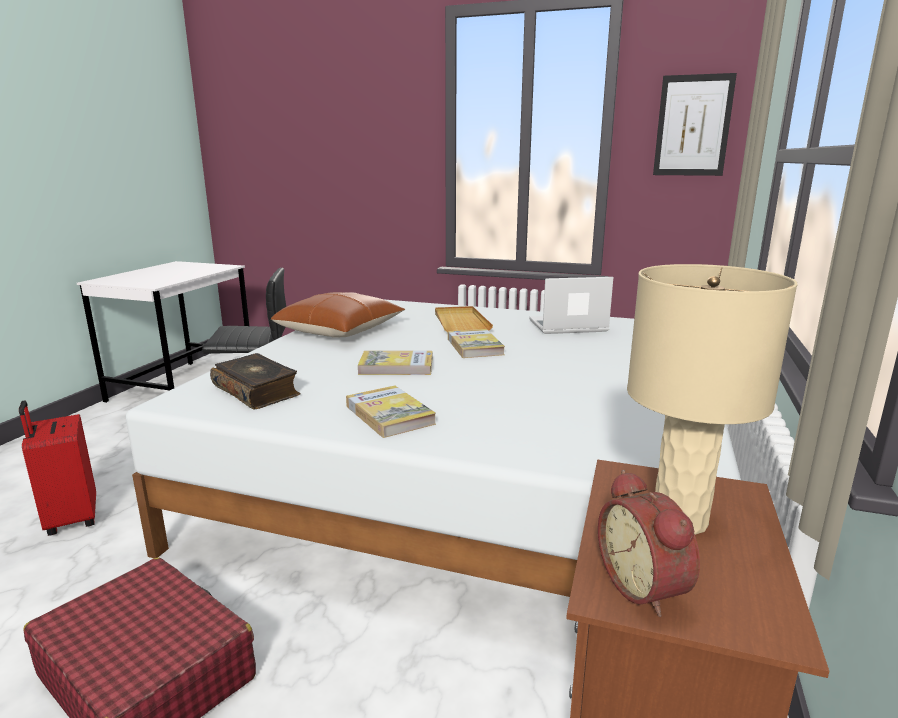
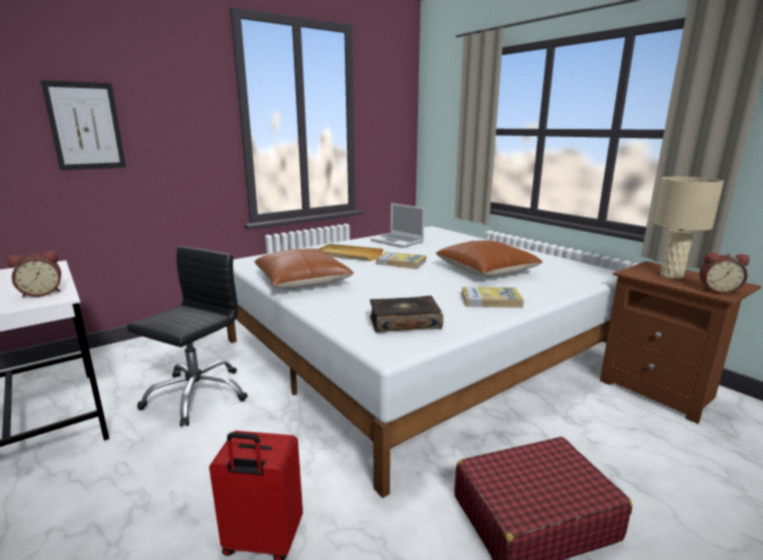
camera: 55 degrees left, 0 degrees up
(162, 280) = (42, 293): none -> alarm clock
(396, 367) = (410, 283): book -> none
(525, 390) = (486, 270): none -> brown pillow
(567, 326) = (398, 241): laptop -> laptop turned 75 degrees counterclockwise
(693, 126) = (391, 113): picture -> picture (85, 126)

